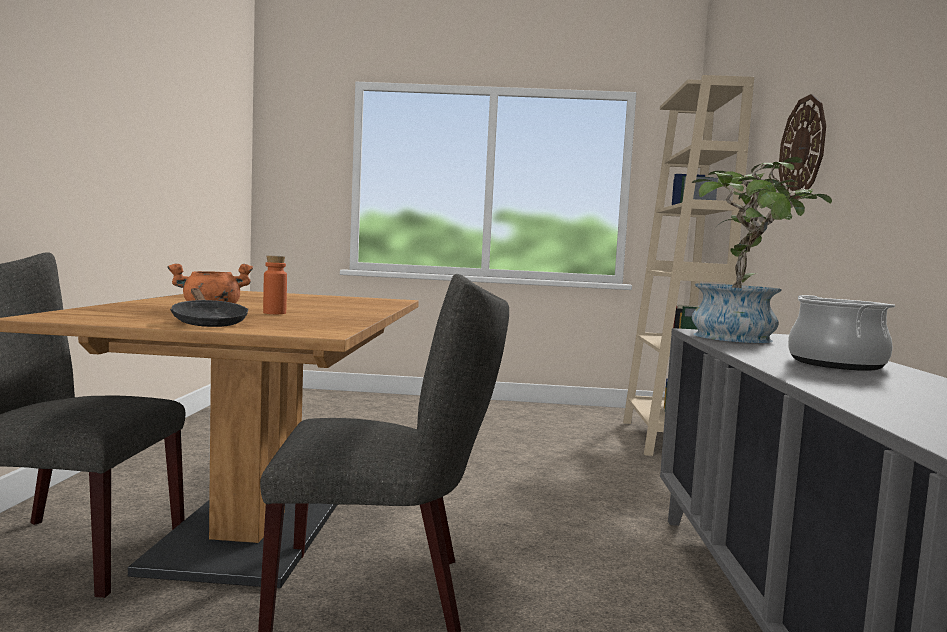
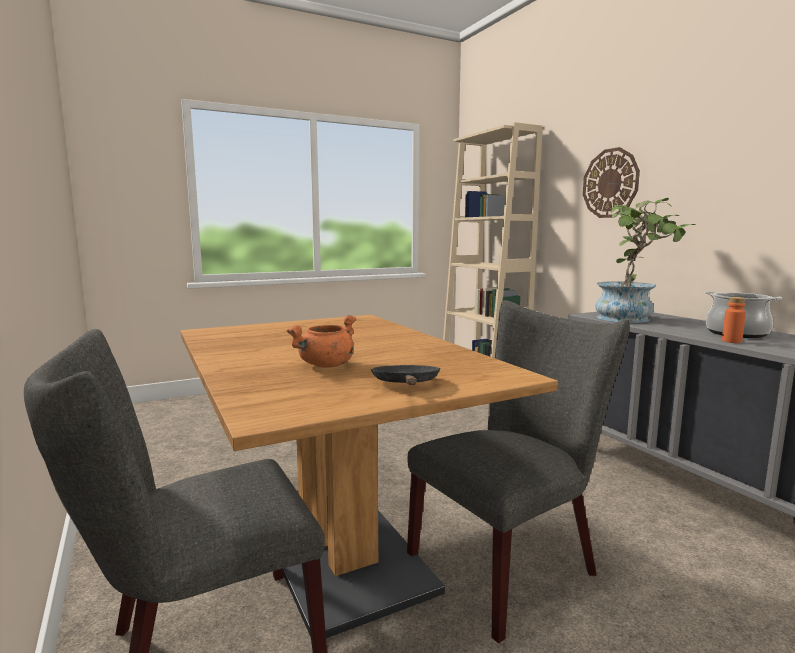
camera: 30 degrees left, 5 degrees up
(208, 322) = (406, 385): black frying pan -> black frying pan turned 120 degrees counterclockwise
(274, 313) = (380, 357): orange bottle -> orange bottle (731, 341)

